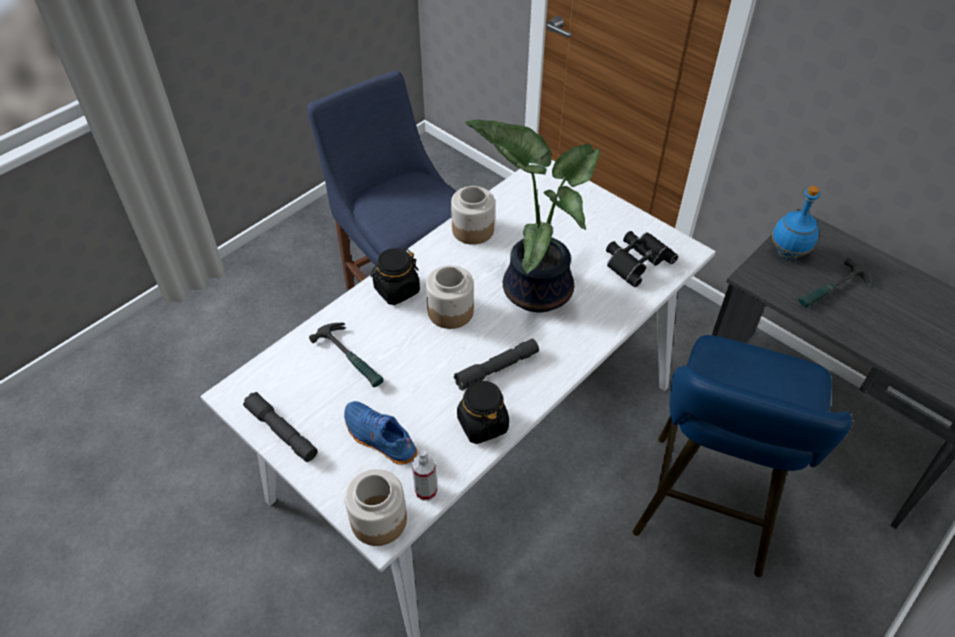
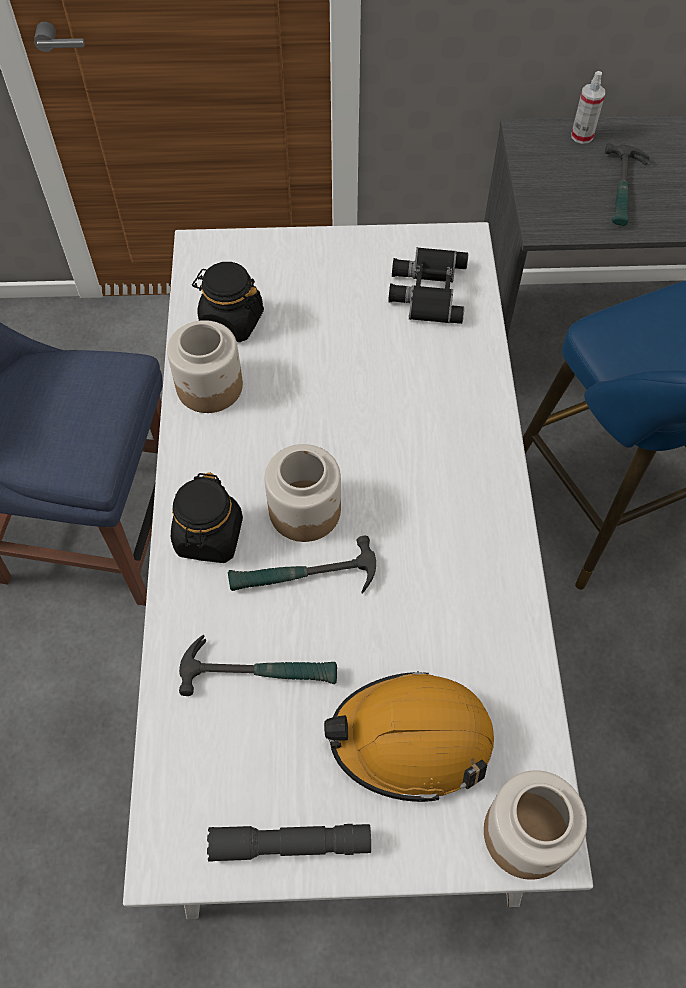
camera: 45 degrees left, 10 degrees up
(379, 439) = (411, 739): blue shoe -> orange hard hat
(415, 337) = (303, 577): none -> hammer
(426, 490) = (531, 748): spray bottle -> spray bottle (582, 136)
(482, 424) = (495, 615): black jar -> black jar (231, 321)
(497, 368) = (435, 536): grey flashlight -> none
(536, 287) = (362, 403): potted plant -> none
(787, 253) = (545, 177): blue bottle -> none

